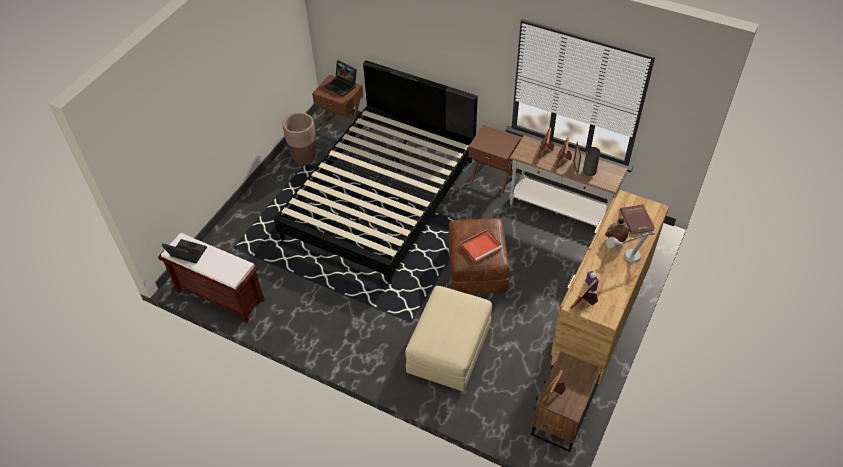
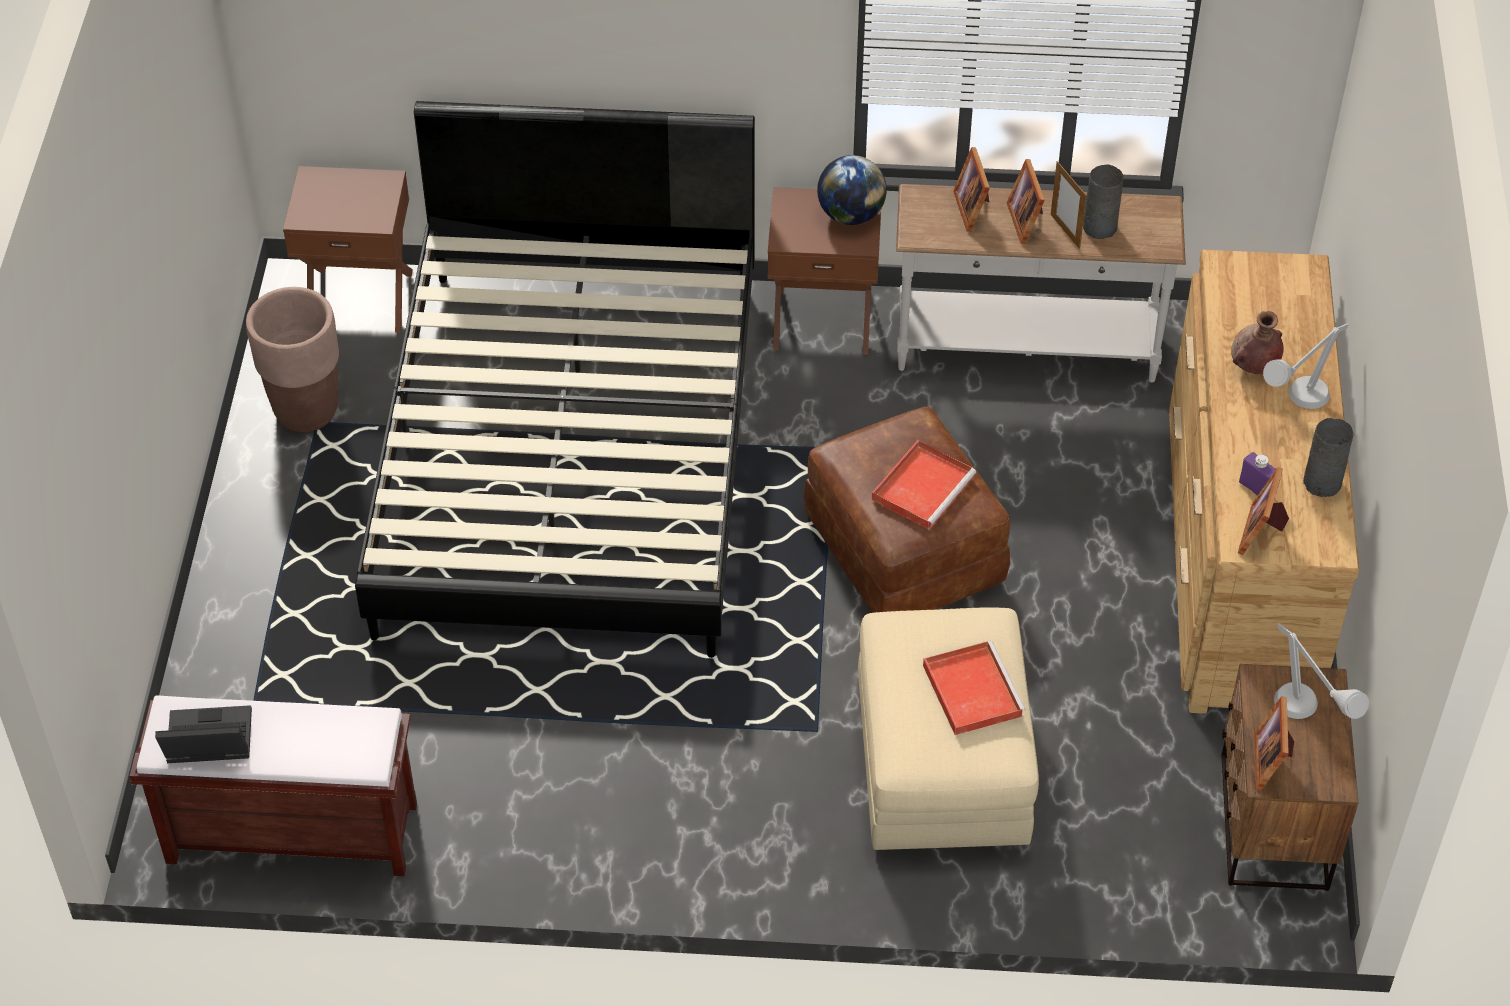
camera: 25 degrees left, 0 degrees up
(342, 86) = (354, 187): laptop -> none
(458, 326) = (971, 689): none -> red tray
(505, 142) = (850, 215): none -> globe
(576, 382) = (1307, 718): none -> grey table lamp
(619, 292) = (1323, 483): none -> grey vase
(637, 220) = (1277, 308): red book -> none

